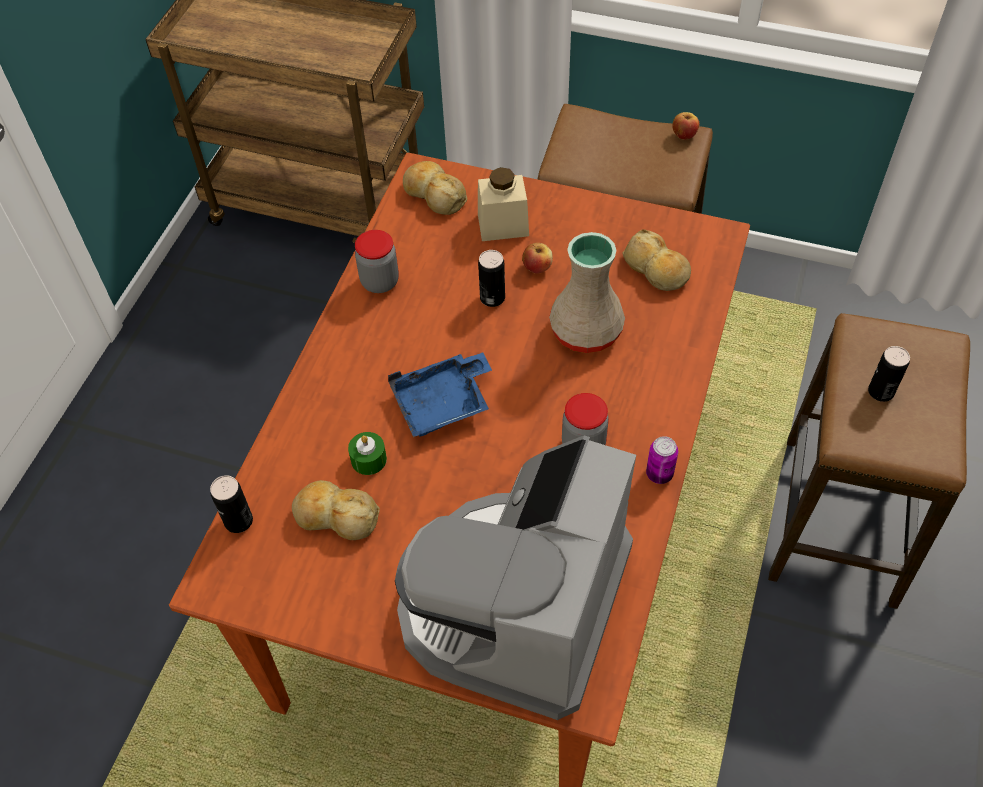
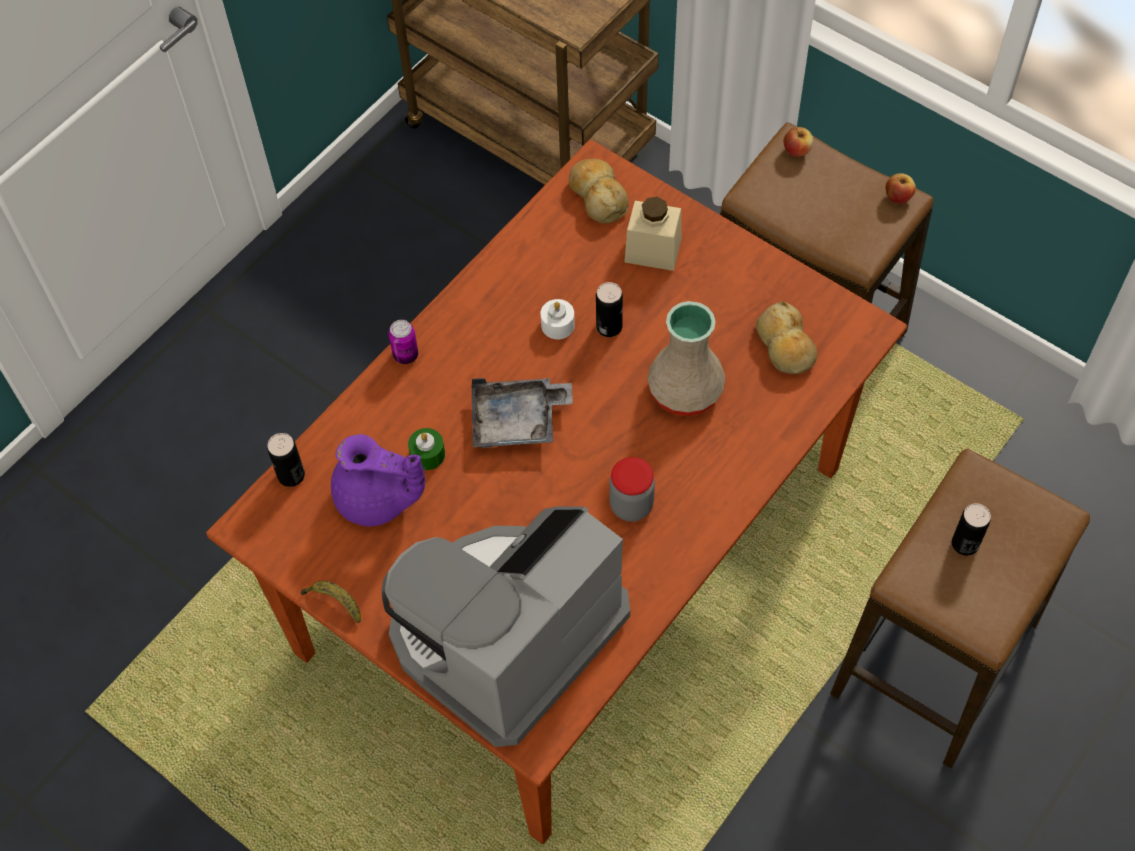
camera: 20 degrees right, 5 degrees up
(330, 630) = (334, 602): none -> banana
(336, 516) = (378, 499): bread -> purple teapot
(380, 282) = (507, 276): jar -> none
(443, 403) = (518, 421): blue tray -> grey tray
(444, 310) = (558, 325): none -> white candle
(537, 267) = (667, 307): apple -> apple (797, 150)
(659, 474) = (690, 556): can -> can (406, 355)

